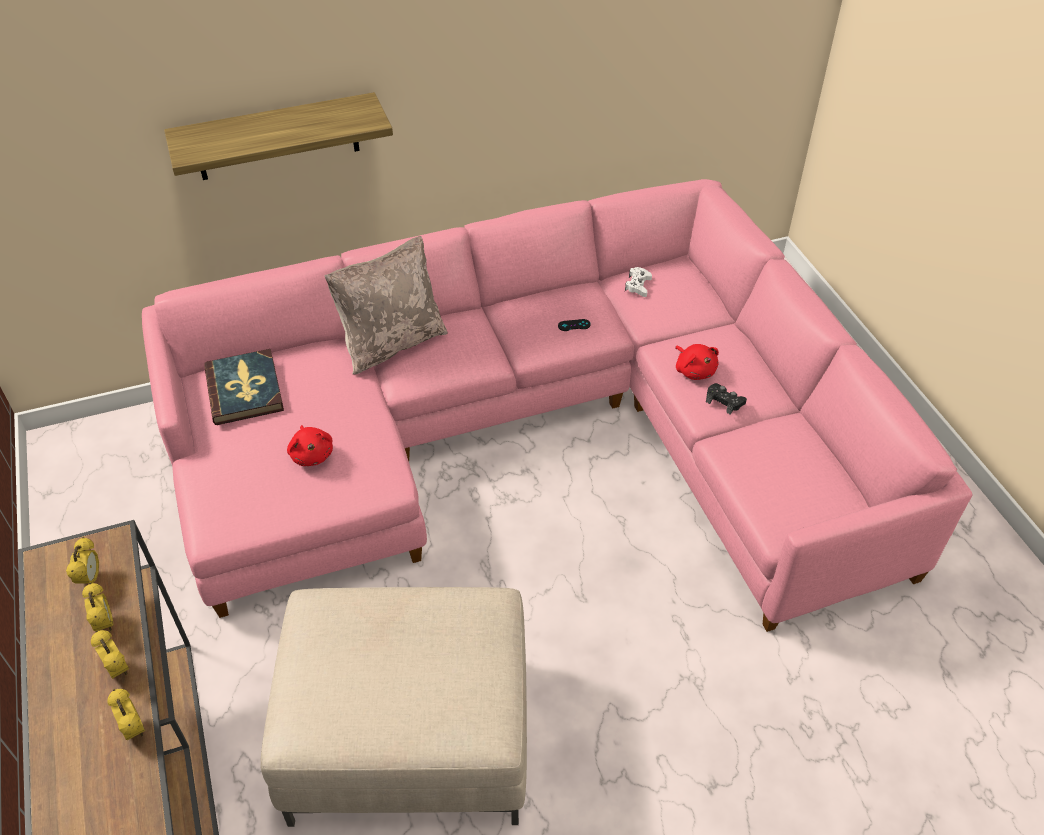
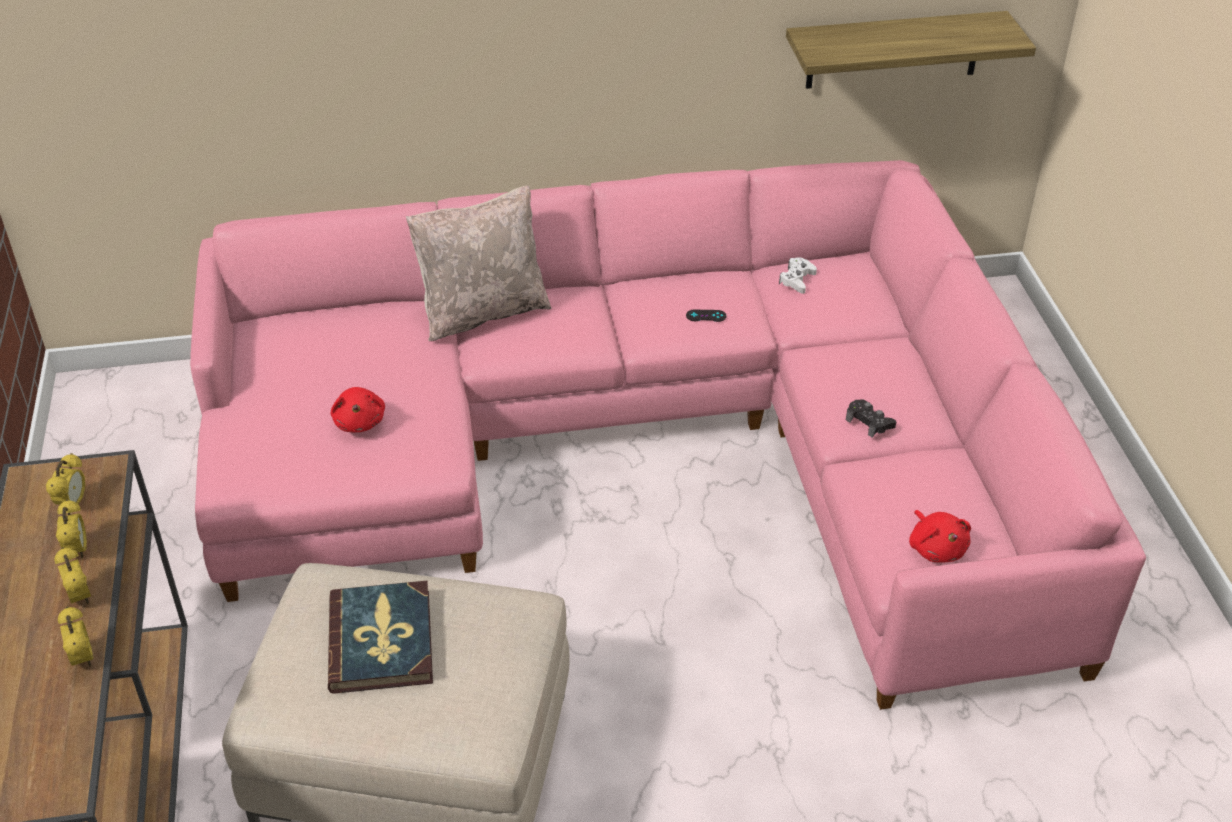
camera: 10 degrees right, 5 degrees down
(245, 390) = (300, 343): book -> book (382, 641)
(277, 137) = (375, 54): shelf -> shelf (893, 50)
(694, 370) = (841, 383): red plush toy -> red plush toy (936, 548)

